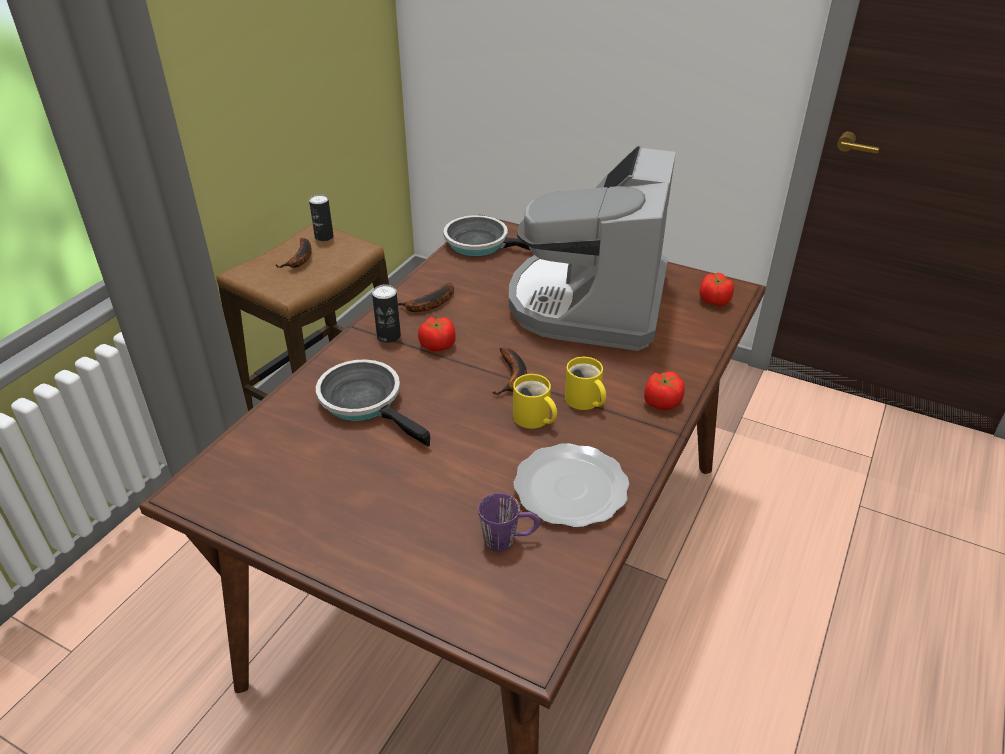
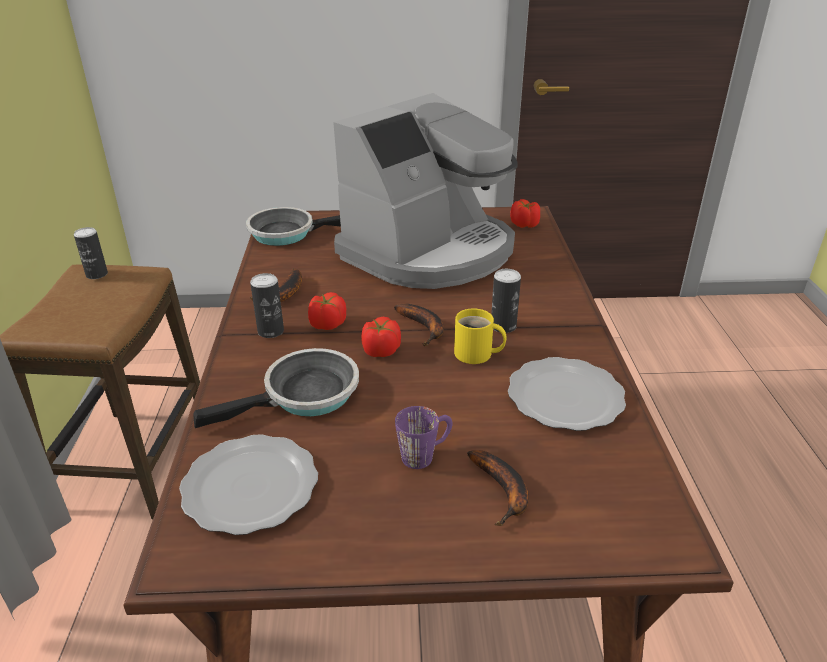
camera: 30 degrees left, 5 degrees down
(271, 460) = (252, 486): none -> plate
(300, 259) = (85, 301): banana -> banana (503, 491)
(366, 402) = (304, 396): frying pan -> frying pan turned 135 degrees clockwise
(509, 539) = (560, 460): purple mug -> purple mug (425, 454)
(583, 401) = (503, 326): yellow mug -> can
(590, 303) = (430, 252): coffee machine -> coffee machine turned 120 degrees counterclockwise
(661, 402) = (564, 307): tomato -> tomato (381, 351)

